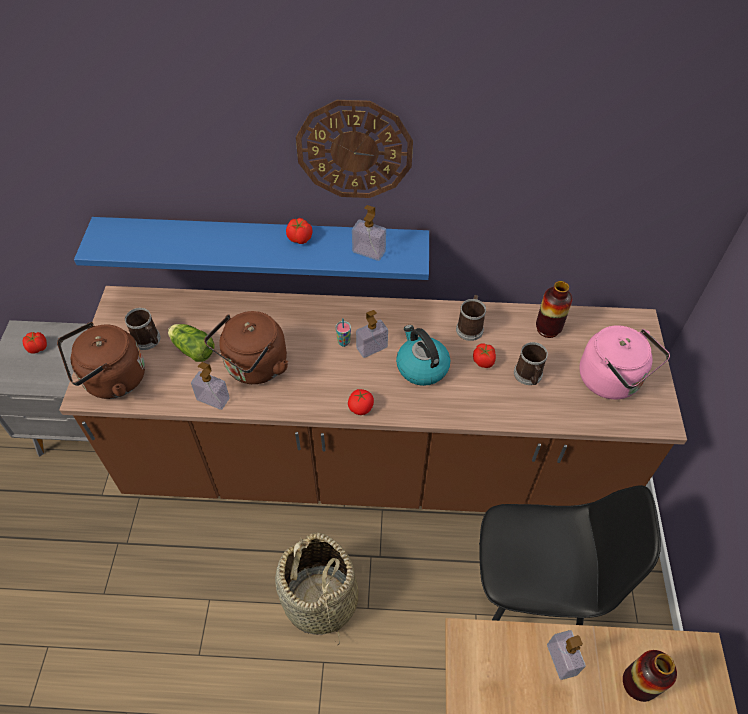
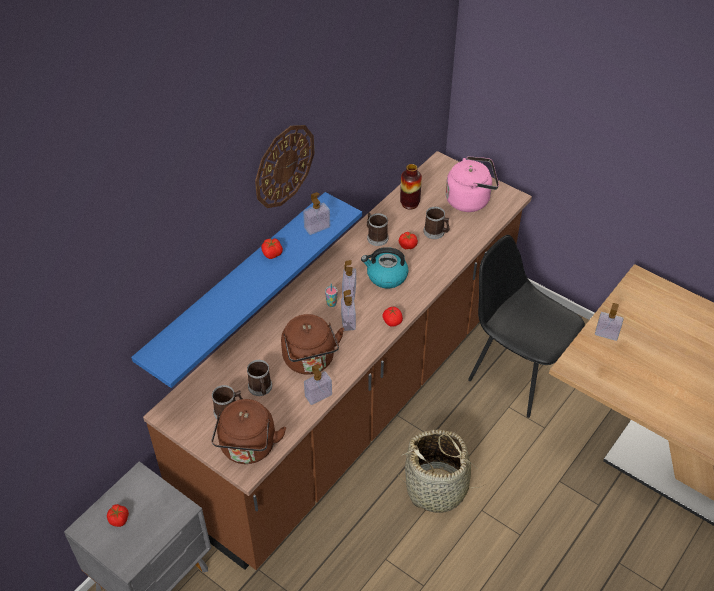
camera: 55 degrees left, 5 degrees down
(192, 348) = (261, 388): lettuce -> mug
(330, 369) = (348, 322): none -> soap dispenser
(530, 597) = (517, 372): black chair -> black chair turned 90 degrees counterclockwise
(637, 684) = (639, 312): vase -> none

